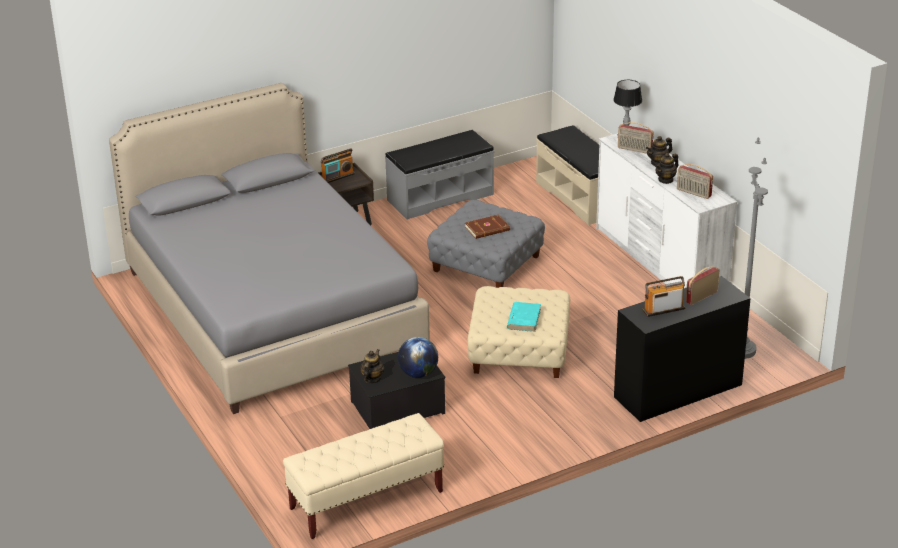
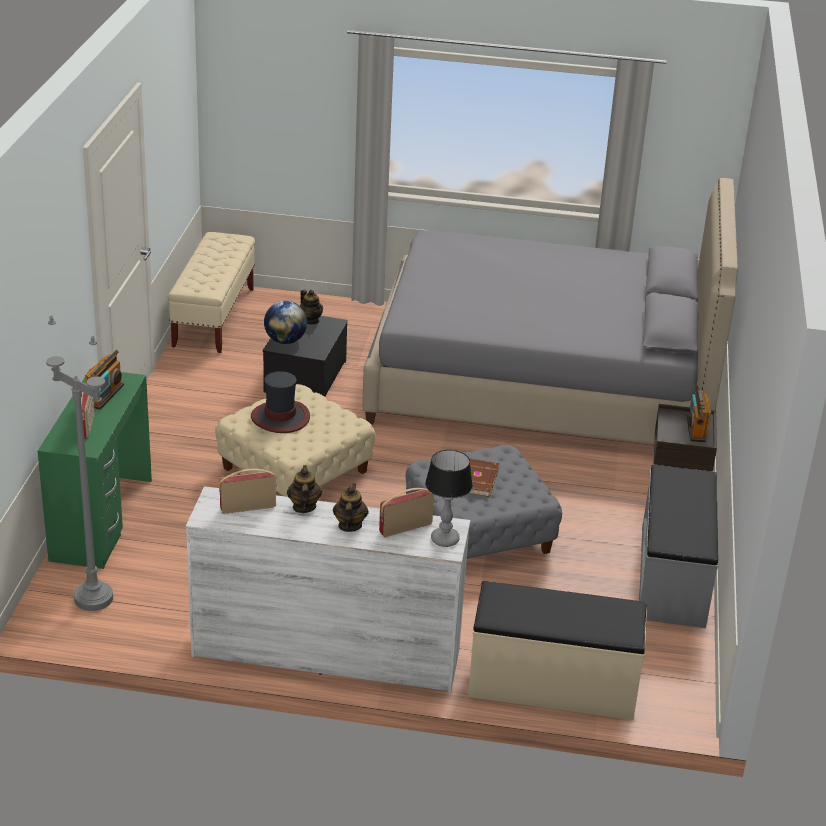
camera: 125 degrees right, 0 degrees up
(524, 318) = (280, 417): turquoise book -> hat
(678, 391) = (101, 519): black desk -> green desk

